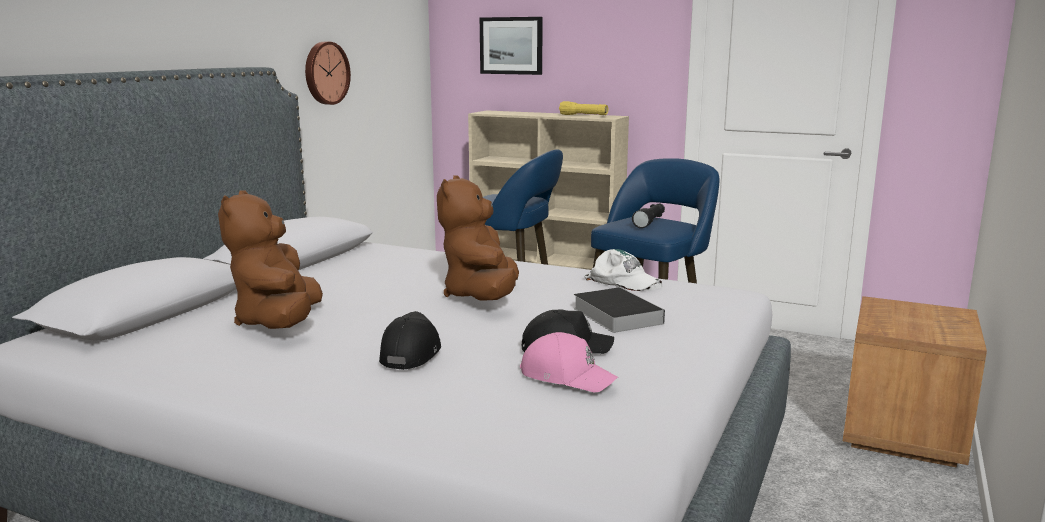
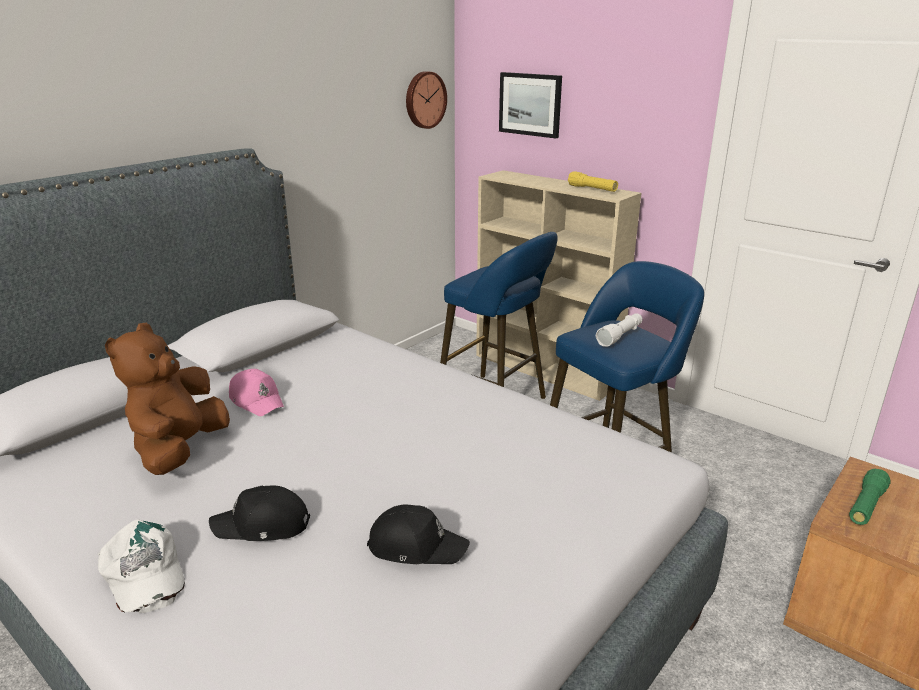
camera: 15 degrees right, 10 degrees up
(325, 73) = (325, 141): wall clock -> wall clock (424, 100)
(411, 353) = (262, 526): black cap -> black cap turned 120 degrees counterclockwise
(482, 297) = (389, 434): brown plush toy -> none
(567, 376) = (386, 603): pink cap -> pink cap (257, 400)
(614, 315) = (506, 488): book -> none
(624, 281) = (550, 426): white cap -> white cap (142, 574)
(650, 222) = (621, 336): black flashlight -> white flashlight
(890, 319) = (866, 505): none -> green flashlight

